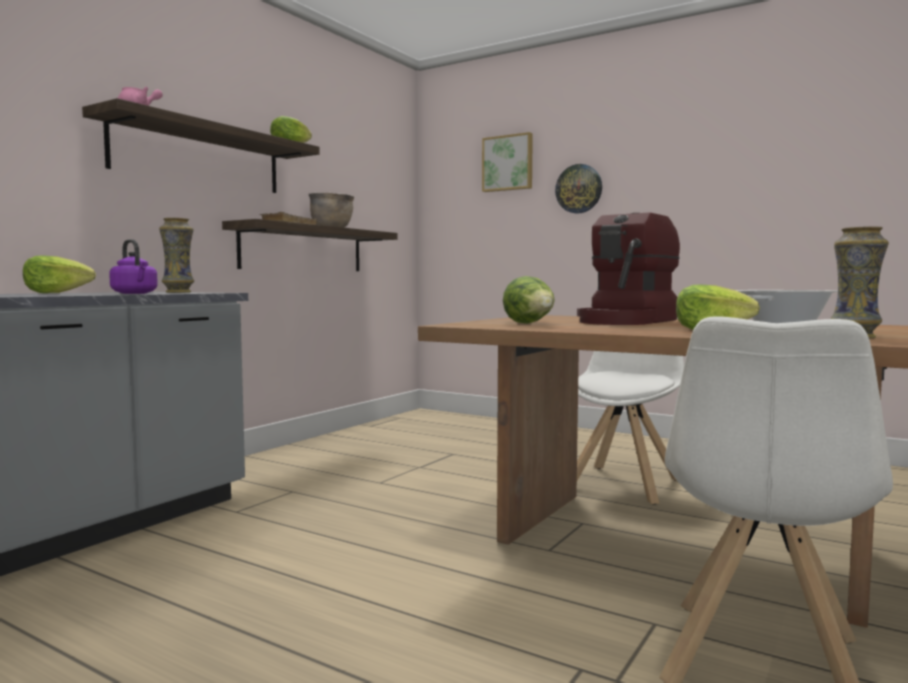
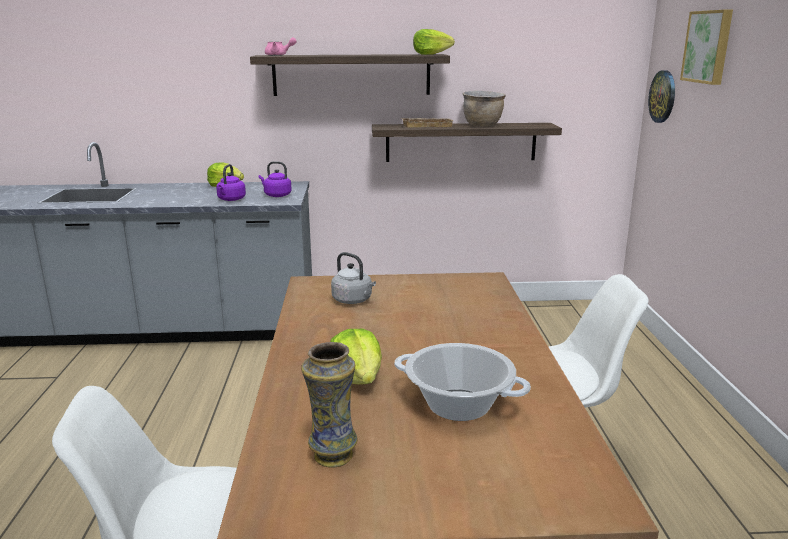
camera: 55 degrees right, 15 degrees up
(178, 292) = (276, 195): vase -> purple kettle
(530, 324) = (353, 300): lettuce -> grey kettle
(579, 189) = (756, 96): wall clock -> wall clock (663, 96)
(628, 321) = (446, 325): coffee machine -> none

